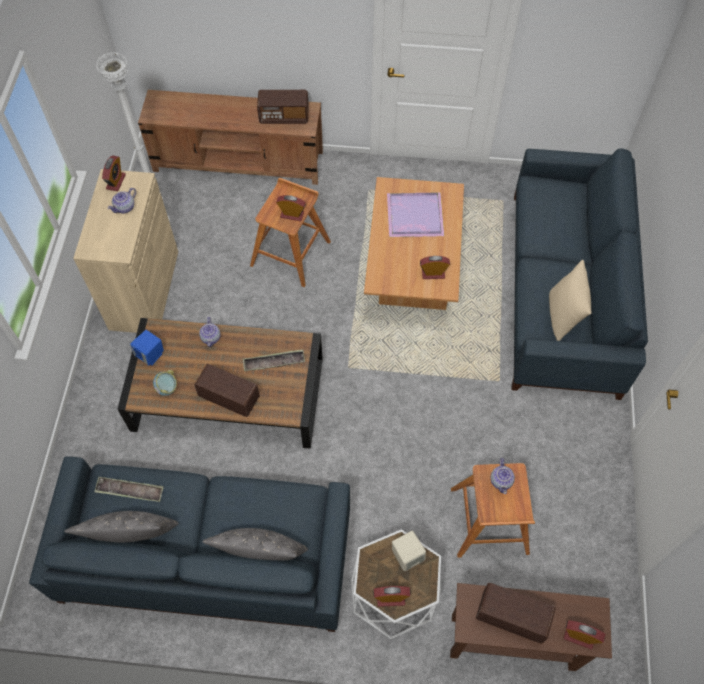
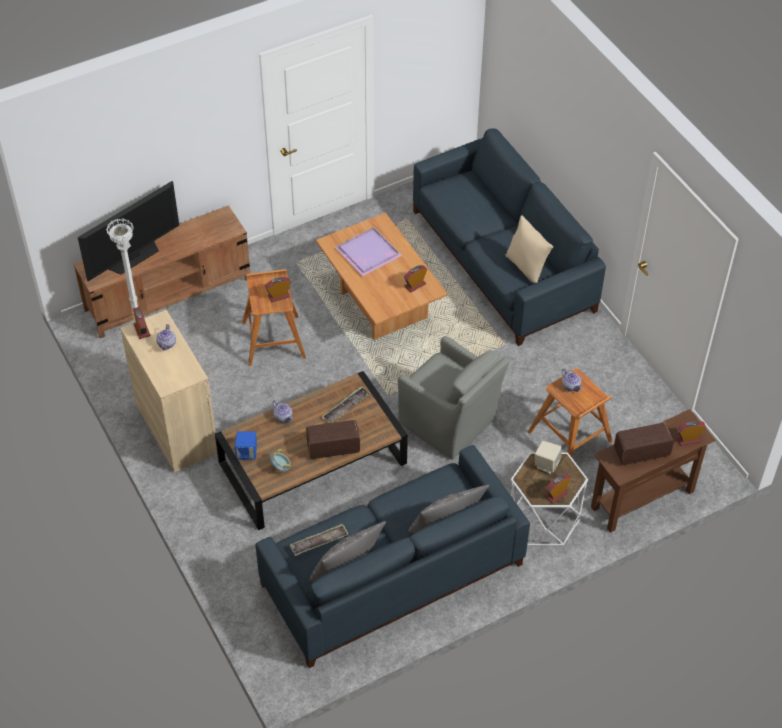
camera: 35 degrees left, 10 degrees down
(200, 109) = (134, 257): none -> television
(284, 116) = (208, 229): radio -> none
(382, 431) = (449, 423): none -> grey armchair

